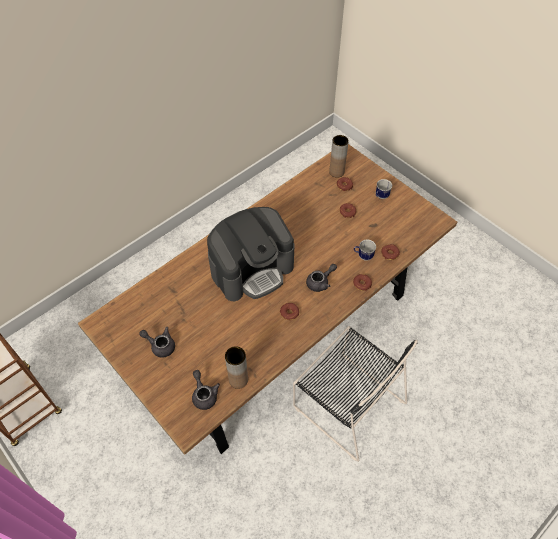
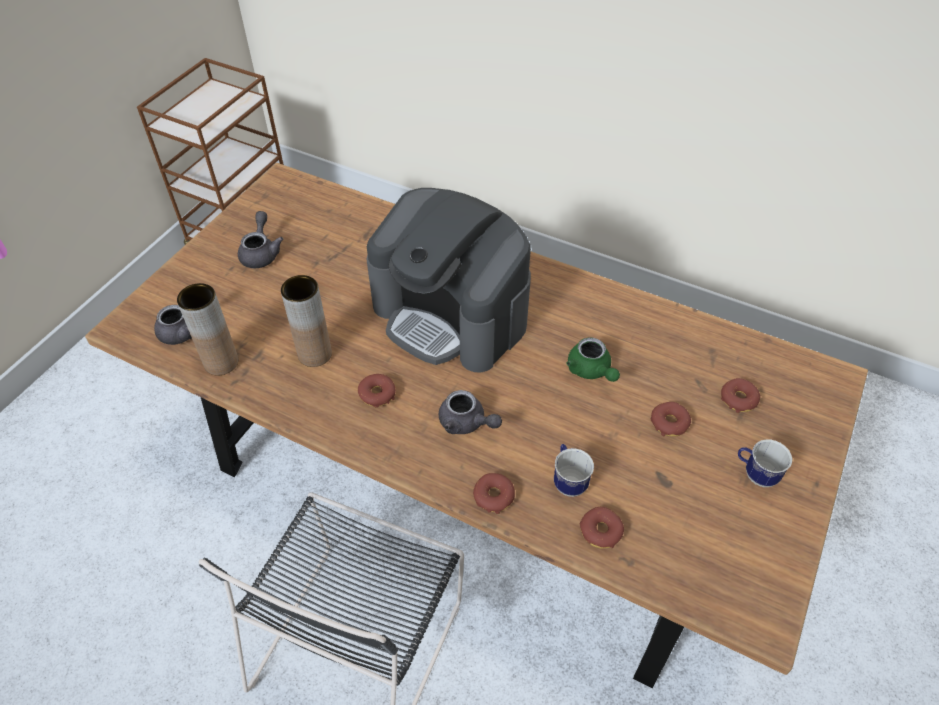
camera: 70 degrees right, 5 degrees down
(309, 228) = (591, 371): none -> green teapot
(336, 172) = (767, 376): brown vase -> brown vase (315, 354)

